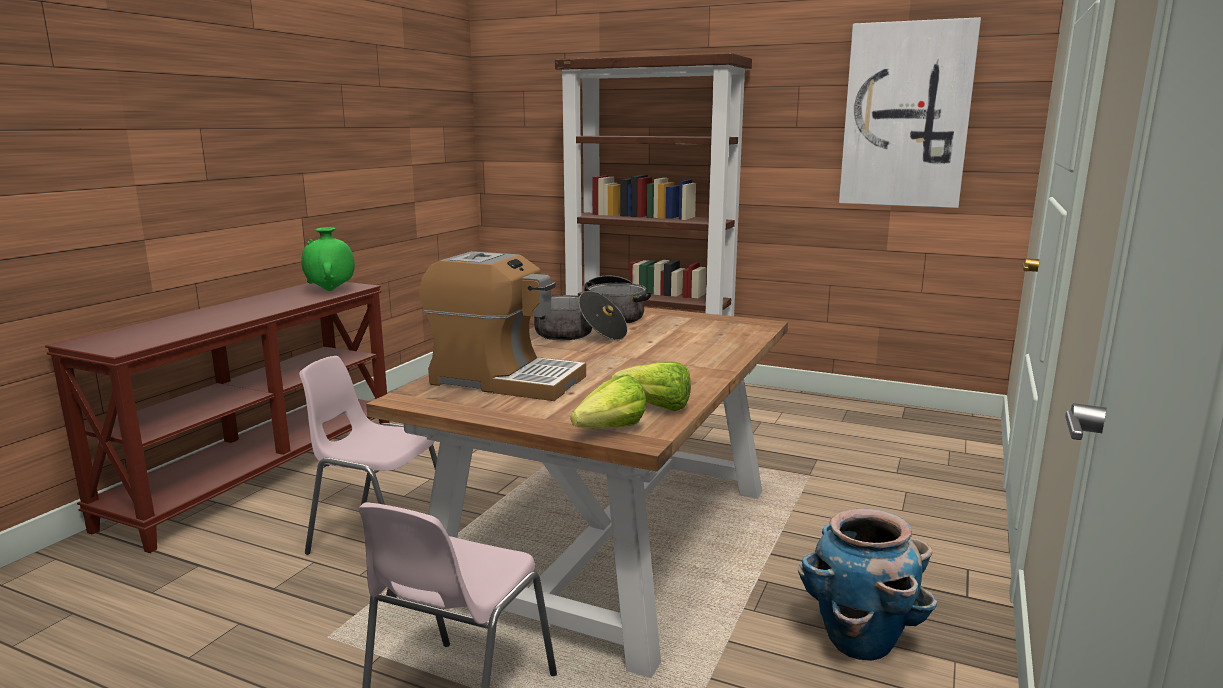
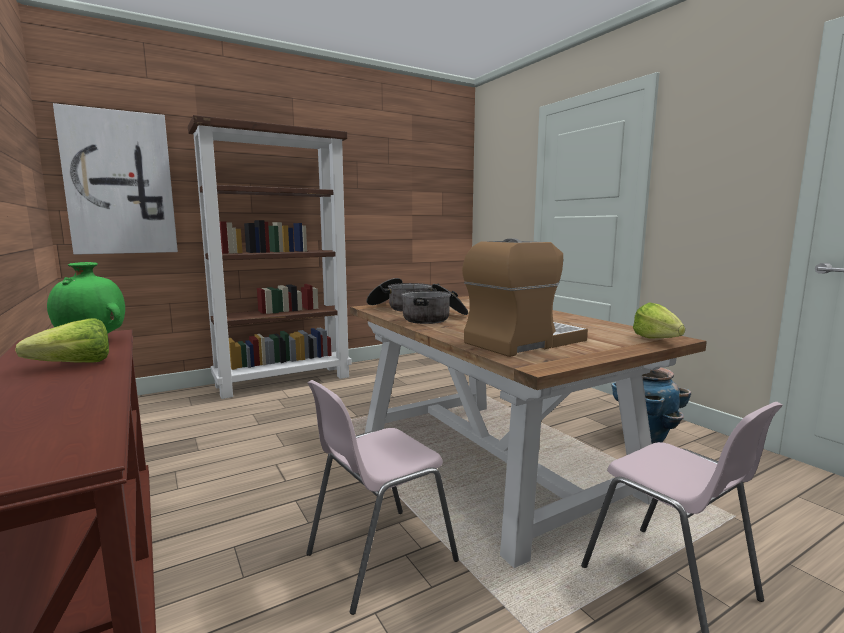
camera: 55 degrees left, 5 degrees down
(649, 406) = (615, 329): lettuce -> lettuce (67, 365)
(906, 115) = (416, 184): picture -> picture (120, 183)

